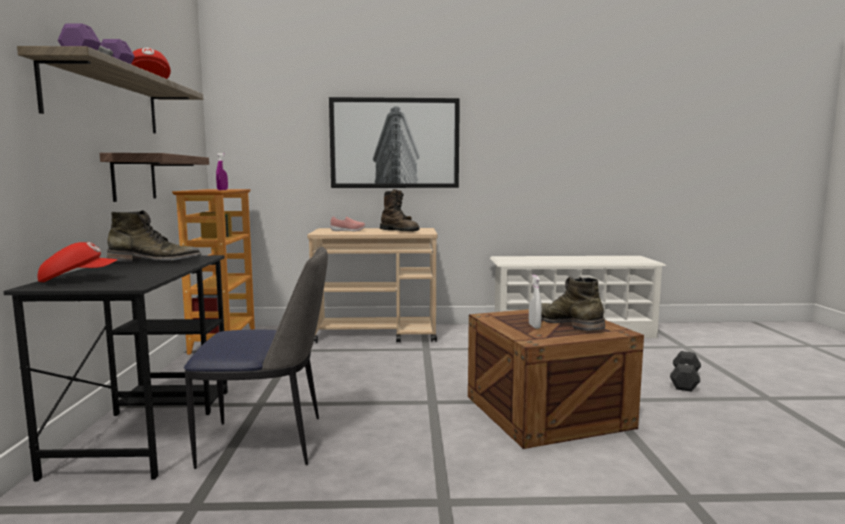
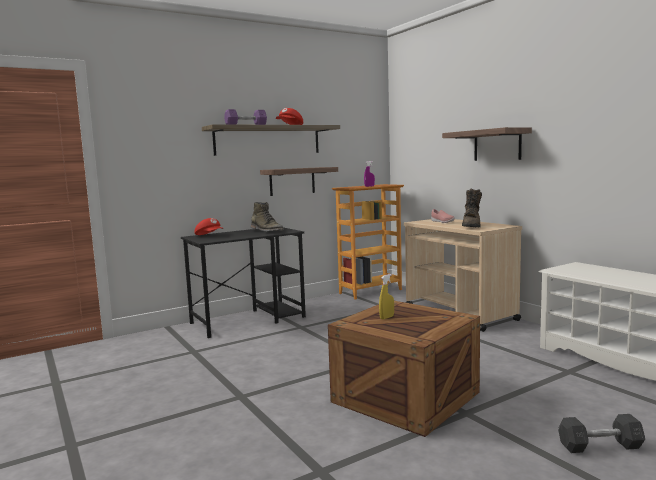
camera: 60 degrees right, 0 degrees up
(266, 442) = (261, 343): chair -> none
(395, 143) = (497, 145): picture -> shelf
(534, 326) = (386, 317): white spray bottle -> yellow spray bottle
(566, 323) = (414, 323): green boot -> none

